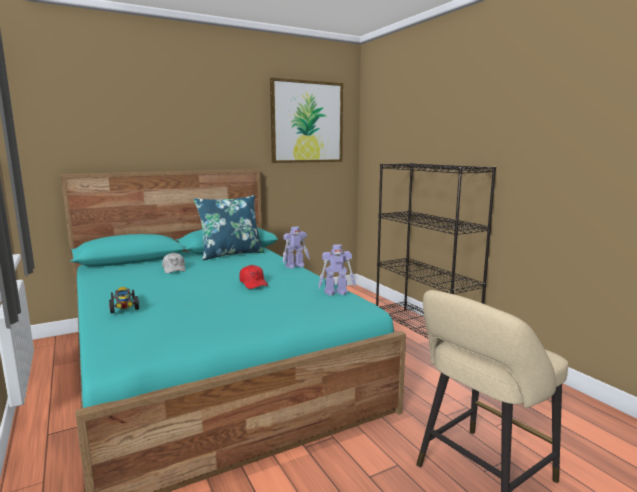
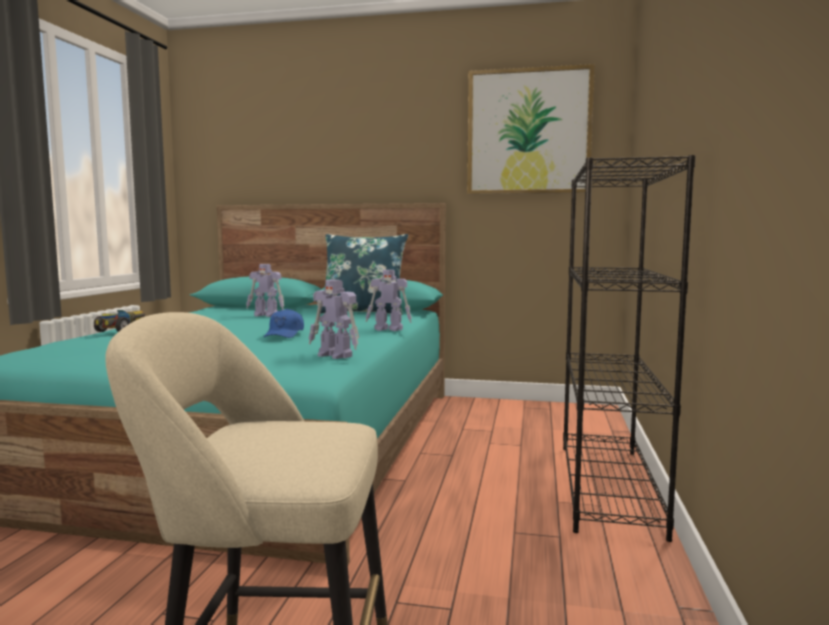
camera: 40 degrees right, 5 degrees down
(174, 269) = (266, 315): white cap -> toy robot
(253, 283) = (284, 334): red cap -> blue cap

